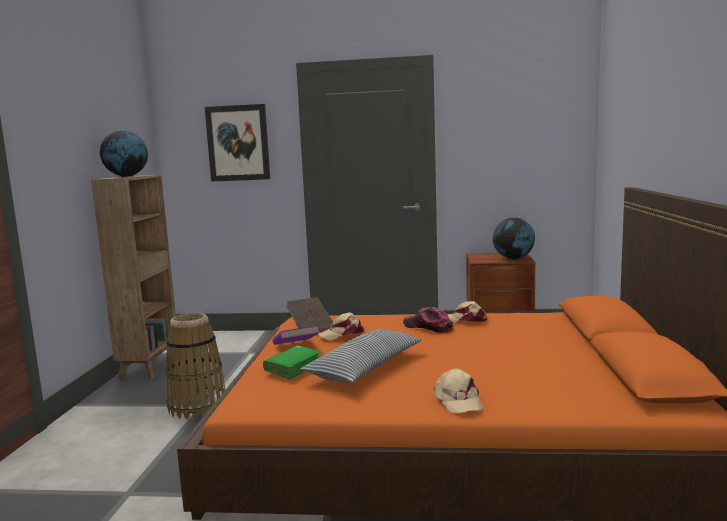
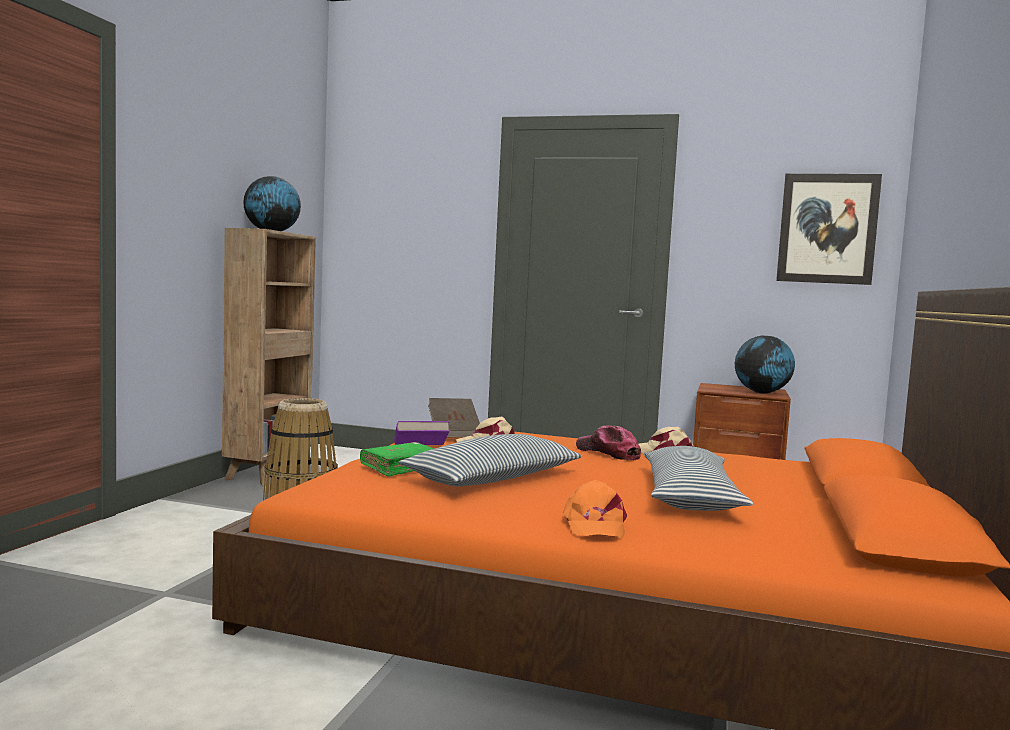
camera: 10 degrees right, 5 degrees down
(238, 143) = (421, 213): picture -> picture (827, 229)
(458, 400) = (594, 525): beige cap -> orange cap
(504, 361) = (690, 497): none -> pillow

